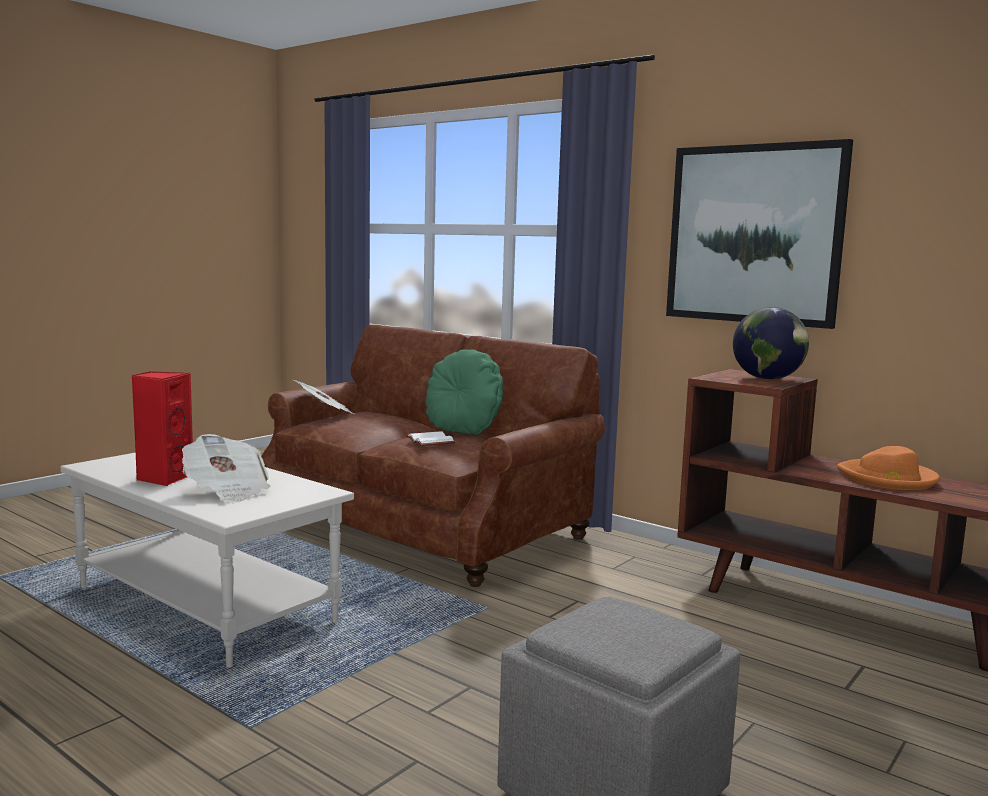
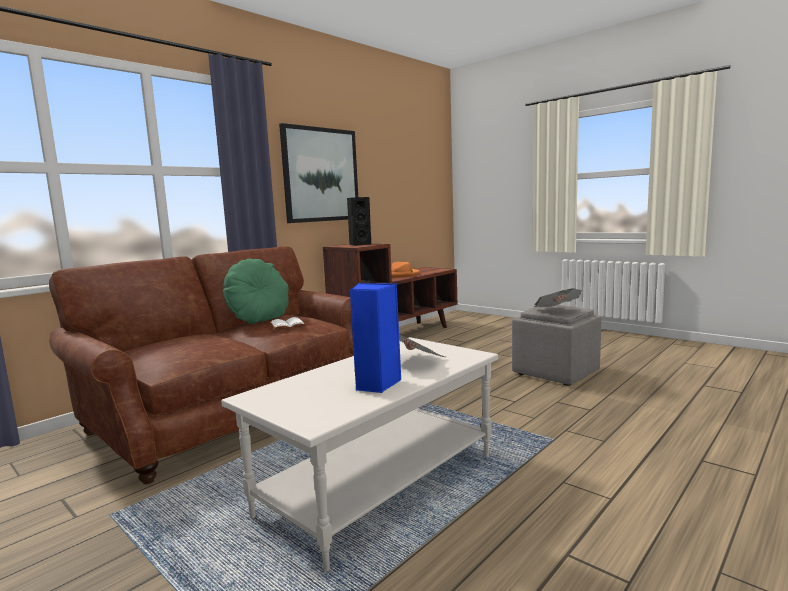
camera: 85 degrees left, 0 degrees up
(164, 478) = (375, 384): red speaker -> blue speaker
(326, 414) = (146, 355): newspaper -> newspaper (557, 311)
(767, 379) = (359, 244): globe -> black speaker

